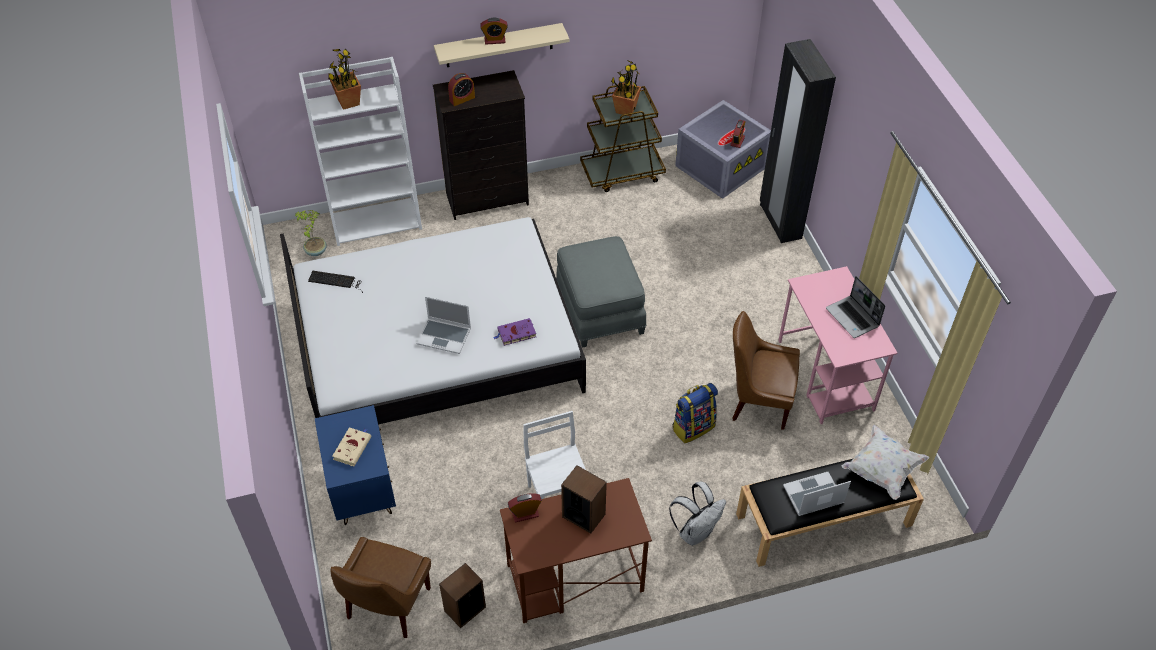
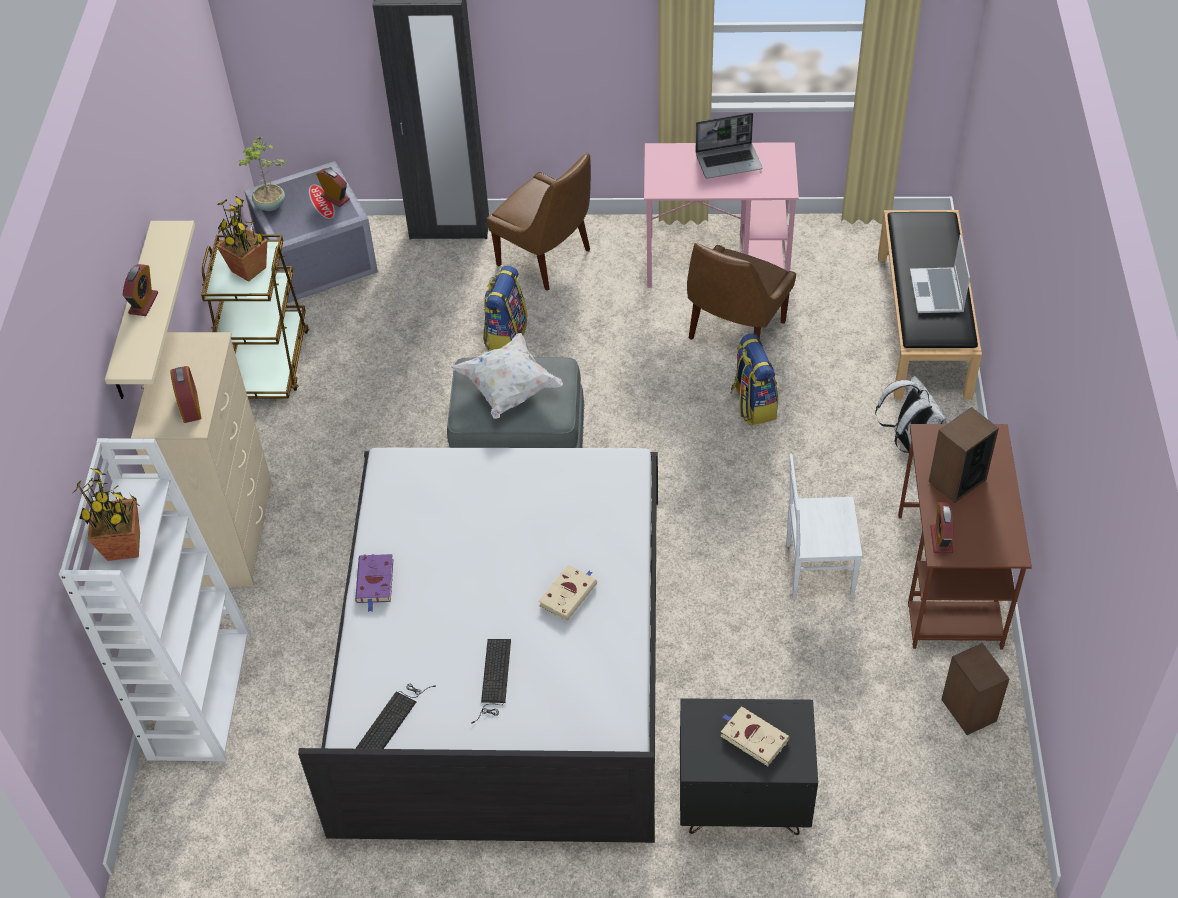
camera: 70 degrees left, 0 degrees up
(315, 251) = (222, 796): potted plant -> potted plant (270, 205)
(362, 490) = (742, 803): blue nightstand -> black nightstand
(373, 317) = (494, 679): none -> keyboard
(387, 606) = (945, 803): brown chair -> brown chair (546, 259)
(445, 336) = (568, 594): laptop -> beige book
(488, 199) = (233, 534): black dresser -> beige dresser
(515, 334) = (596, 509): purple book -> purple book (375, 582)
(697, 276) = (505, 335): none -> backpack
(882, 470) = (917, 227): white pillow -> white pillow (509, 388)

